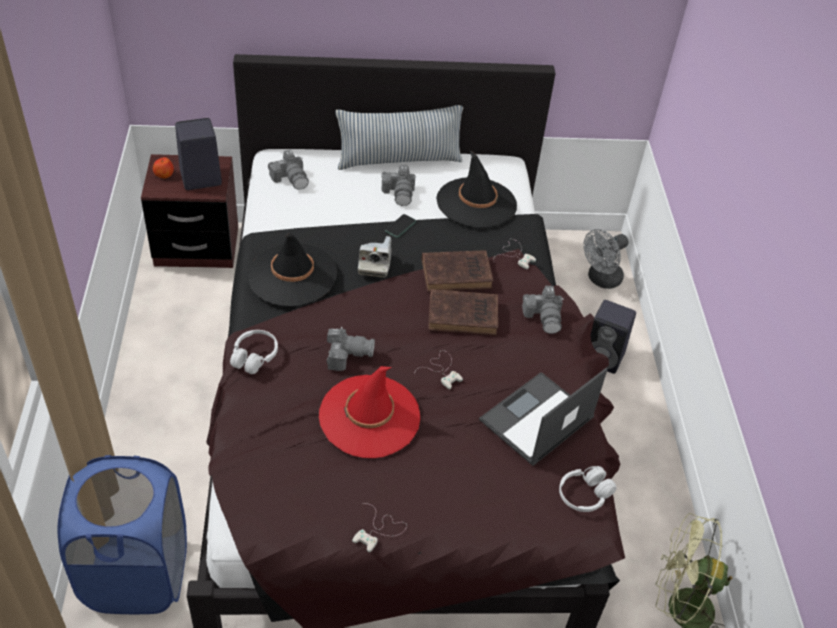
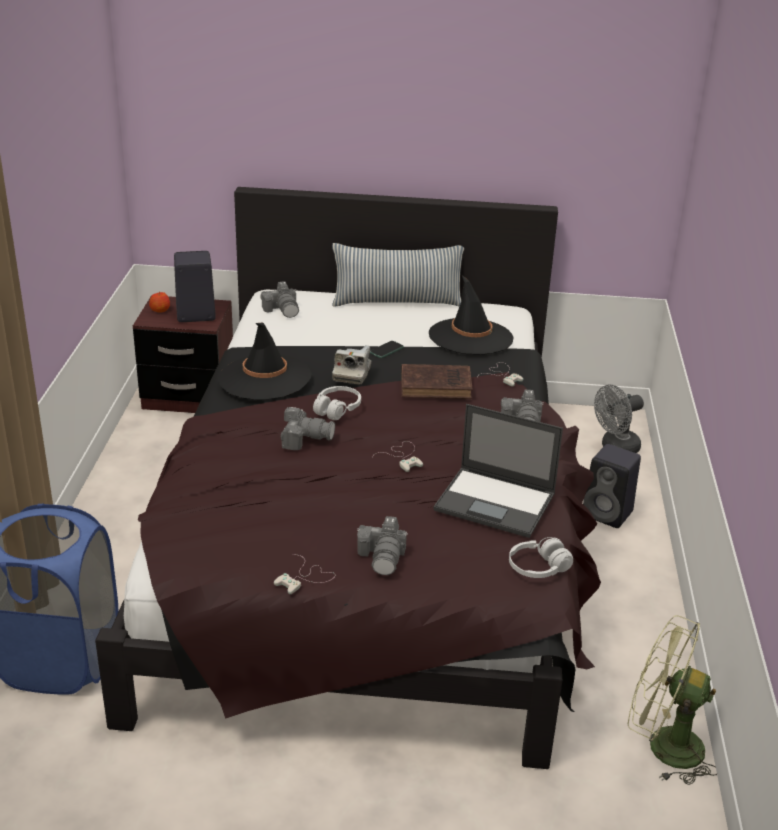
camera: 10 degrees right, 15 degrees down
(254, 357) = (209, 434): white headphones -> white headphones (337, 409)
(369, 416) = (317, 487): red hat -> none
(400, 193) = (392, 326): camera -> camera (383, 557)
(465, 315) = (437, 417): brown book -> none
(536, 420) = (496, 502): laptop -> laptop turned 120 degrees counterclockwise

